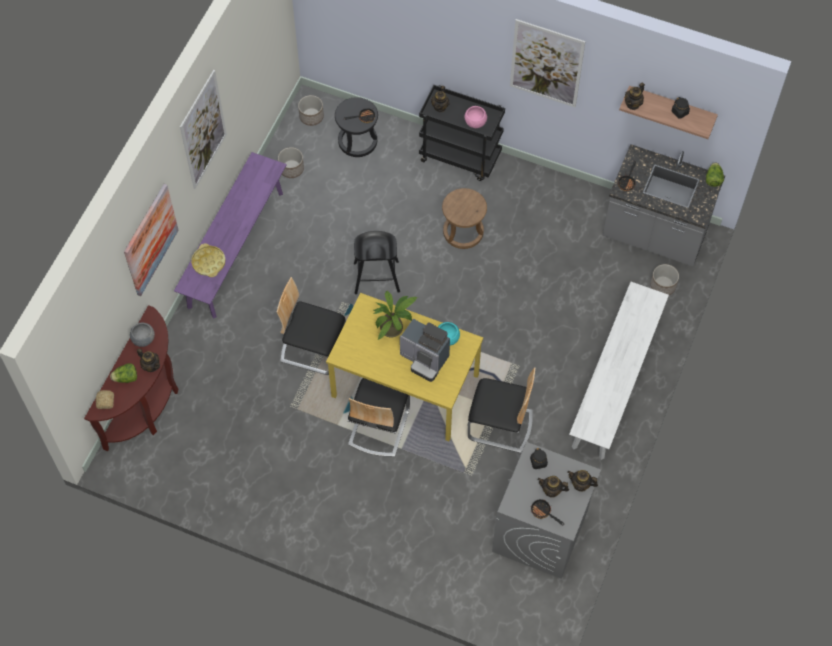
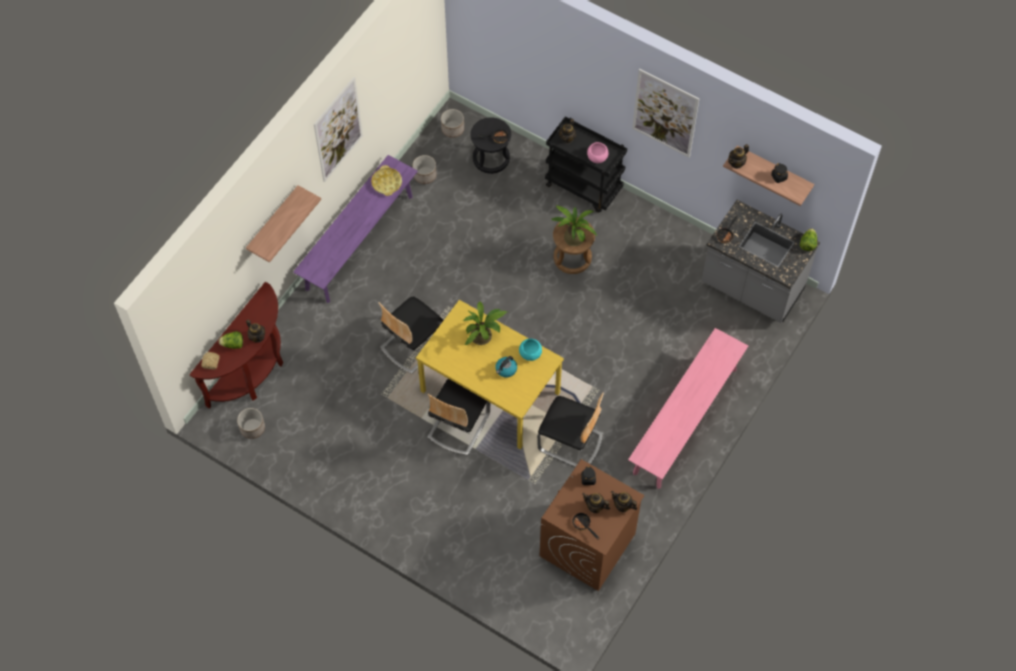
camera: 10 degrees right, 0 degrees up
(143, 339) = (255, 311): grey bowl -> none
(150, 239) = (273, 222): picture -> shelf
(208, 262) = (329, 251): yellow tray -> yellow tray (386, 183)
(313, 348) = (412, 344): chair -> chair turned 75 degrees counterclockwise
(376, 277) = (483, 288): black stool -> none
(425, 359) = (506, 369): coffee machine -> kettle
(463, 209) = (572, 236): none -> potted plant
(540, 532) = (587, 545): grey washing machine -> brown washing machine
(615, 383) = (685, 421): white bench -> pink bench
(662, 286) = (749, 337): planter -> planter (252, 428)

